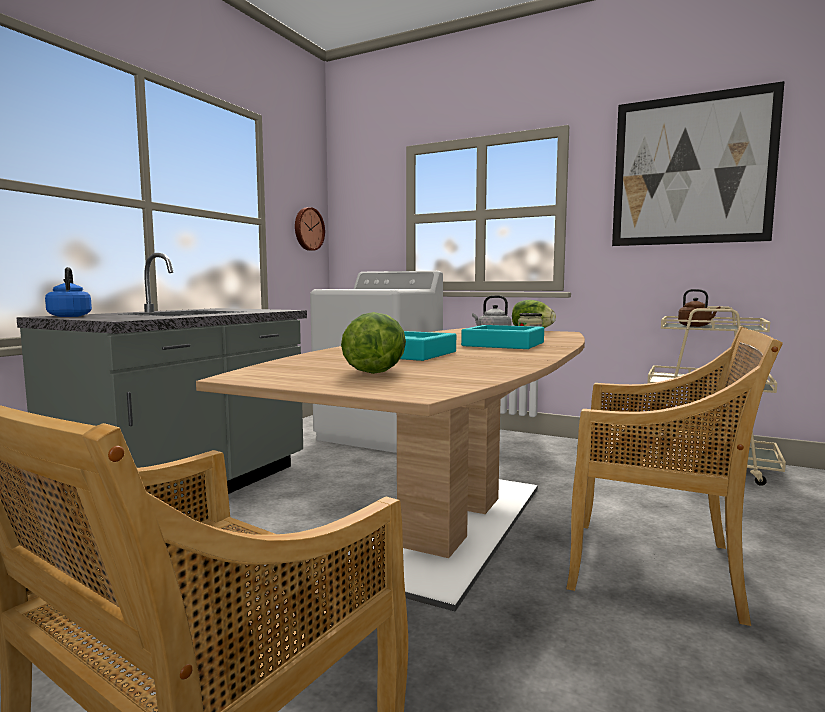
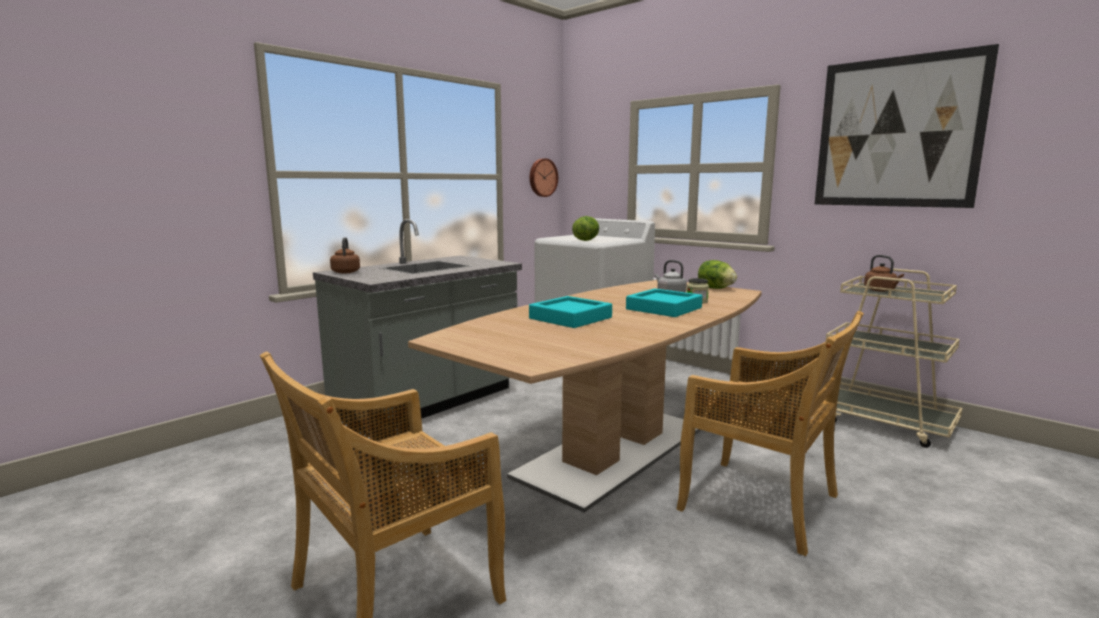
camera: 15 degrees right, 5 degrees up
(70, 316) = (346, 272): blue kettle -> brown kettle
(375, 372) = (527, 340): lettuce -> lettuce (586, 240)

